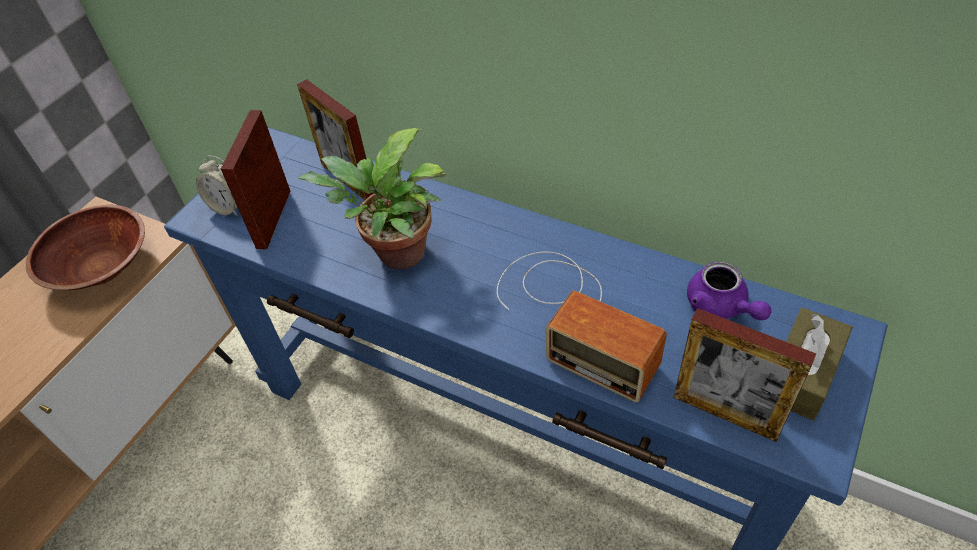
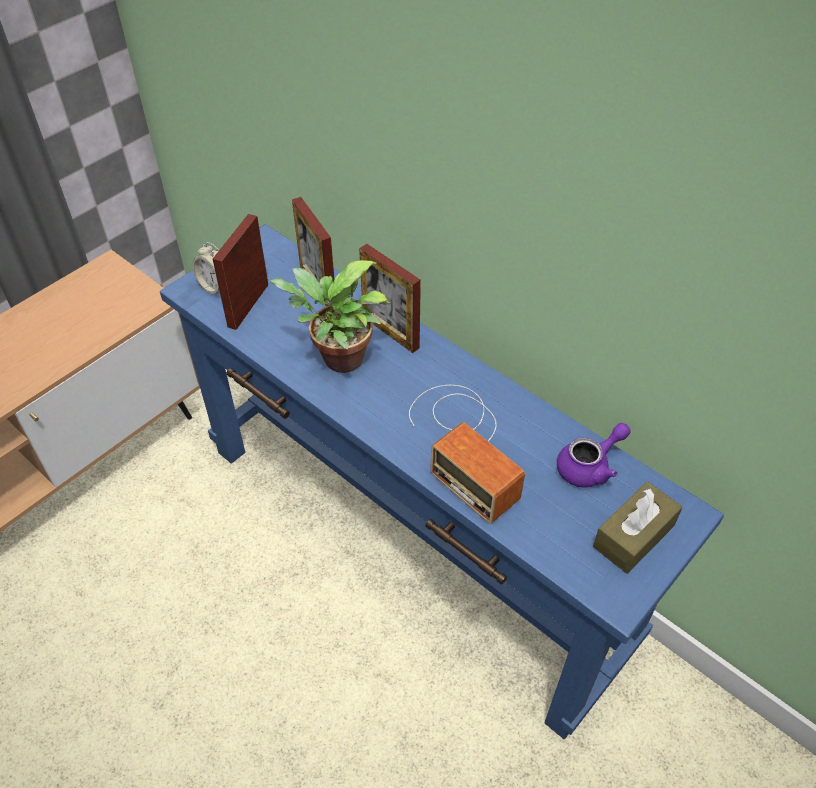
camera: 10 degrees right, 0 degrees up
(102, 268) = (102, 313): brown bowl -> none
(721, 307) = (589, 466): purple teapot -> purple teapot turned 105 degrees counterclockwise
(726, 413) = (558, 550): picture frame -> picture frame (390, 332)

